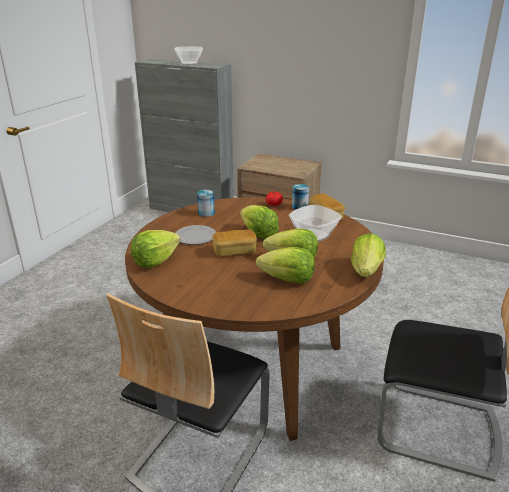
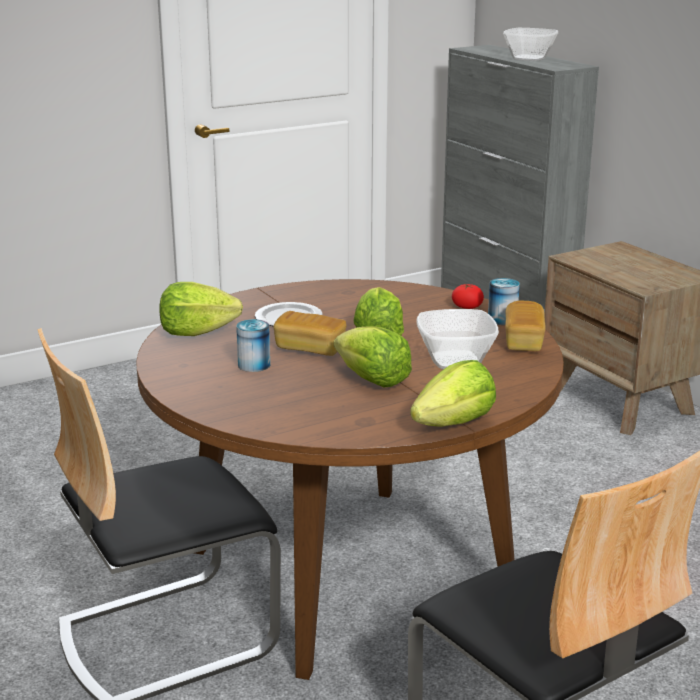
camera: 35 degrees right, 5 degrees down
(206, 213) = (349, 294): can -> can (254, 365)
(287, 280) = (324, 399): lettuce -> none

